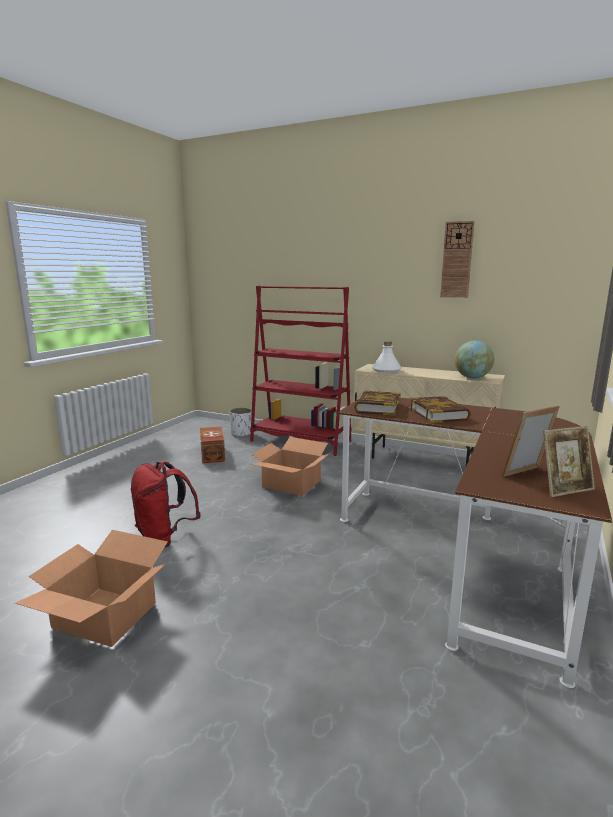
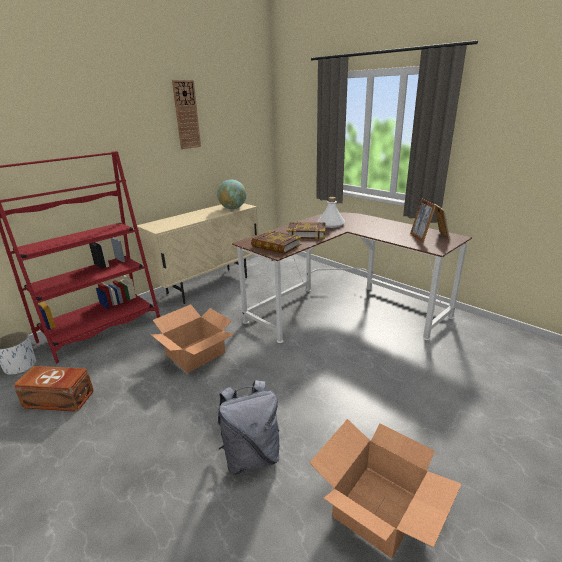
camera: 70 degrees left, 10 degrees up
(164, 537) = (251, 457): red backpack -> grey backpack
(386, 370) = (174, 224): white bottle -> white bottle (331, 224)

